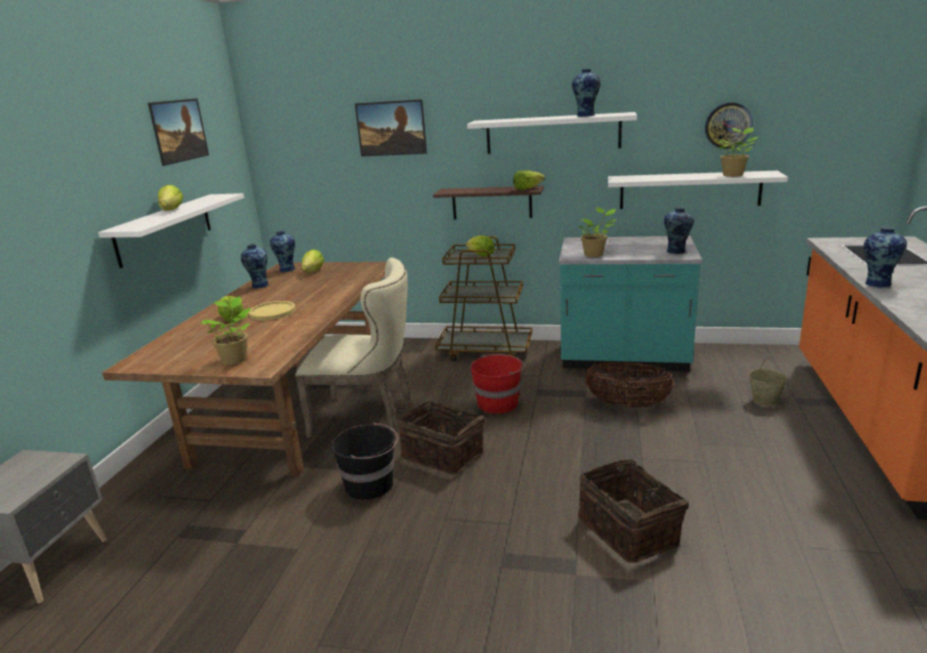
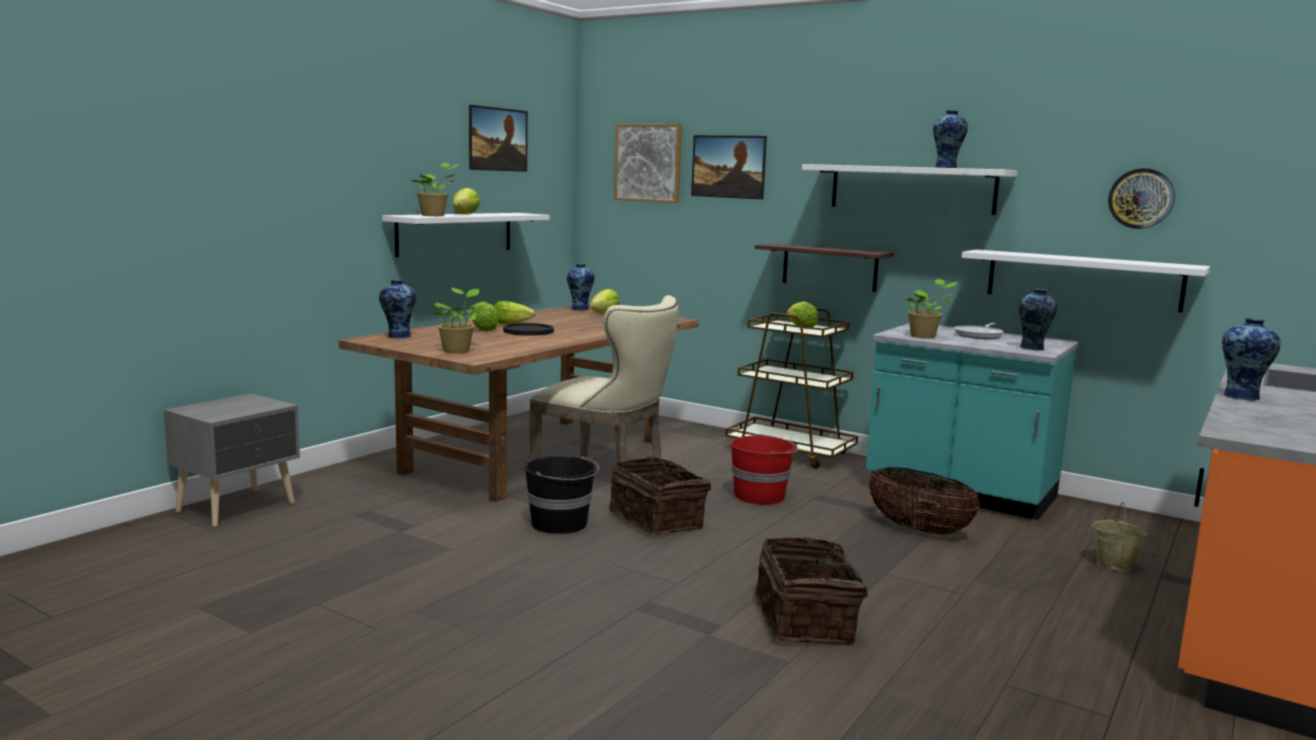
camera: 20 degrees right, 10 degrees down
(259, 285) = (539, 314): vase -> vase (398, 336)
(272, 312) = (528, 331): yellow plate -> black plate
(315, 131) = (648, 162): none -> picture
(527, 188) = (868, 251): lettuce -> lettuce (512, 324)
(625, 243) = (979, 335): none -> frying pan
(734, 175) = (1137, 262): potted plant -> potted plant (435, 216)

